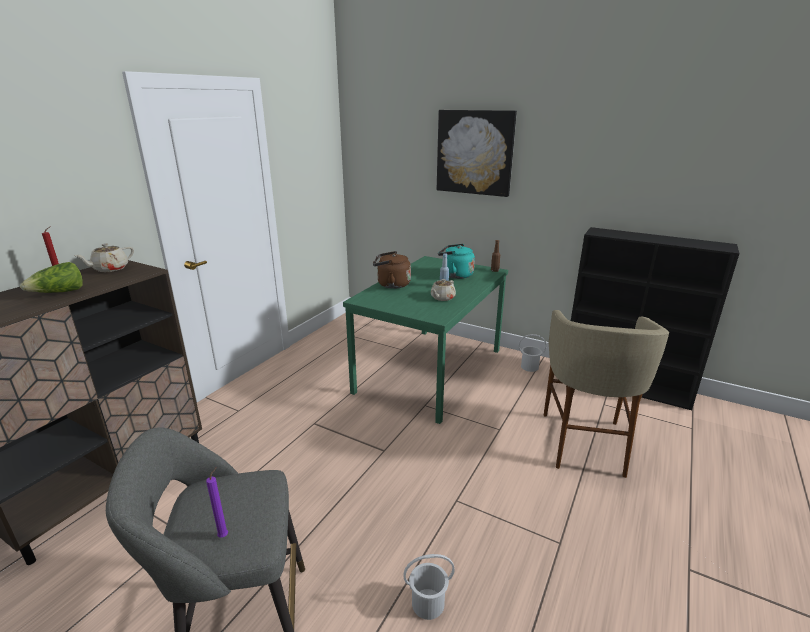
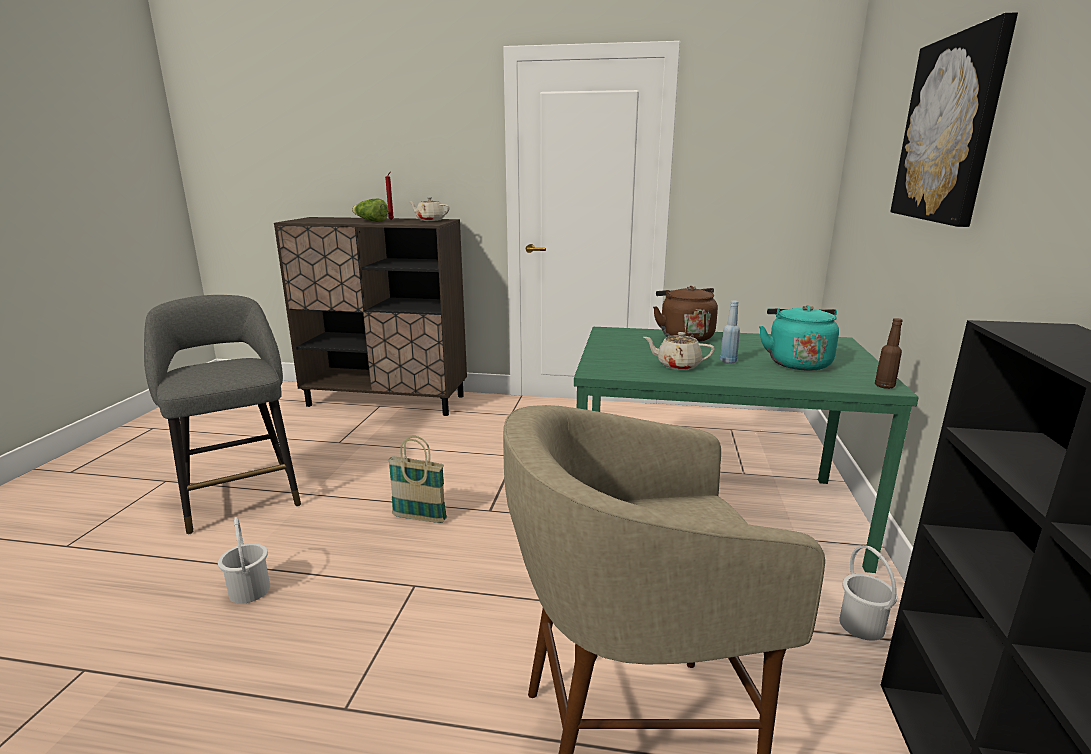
camera: 70 degrees right, 5 degrees down
(224, 535) = (189, 374): purple candle -> none
(373, 488) = (419, 518): none -> basket

